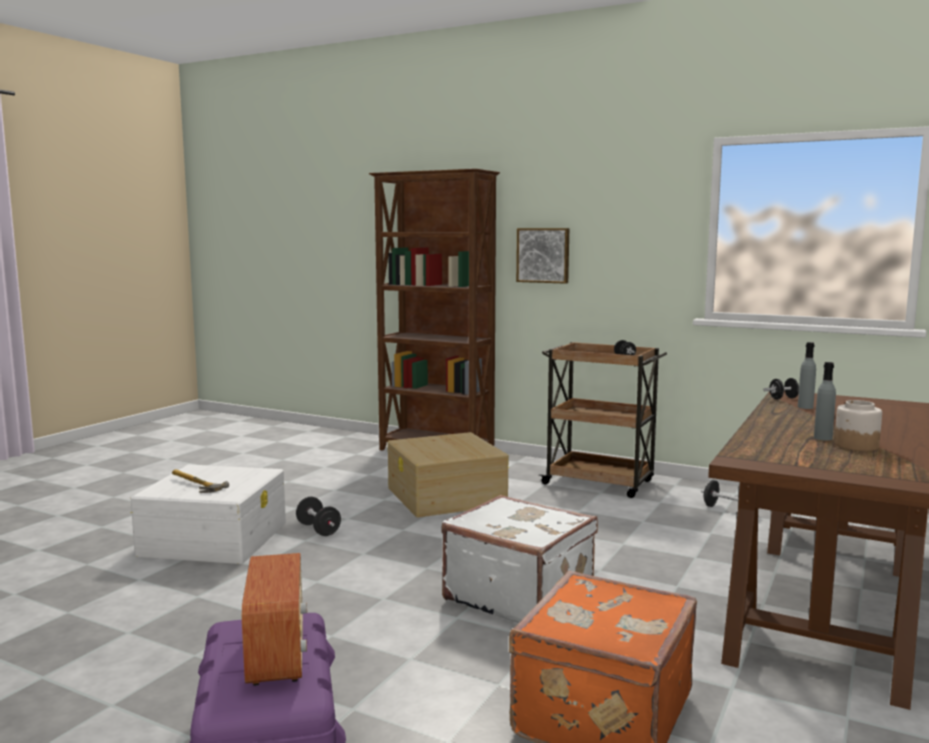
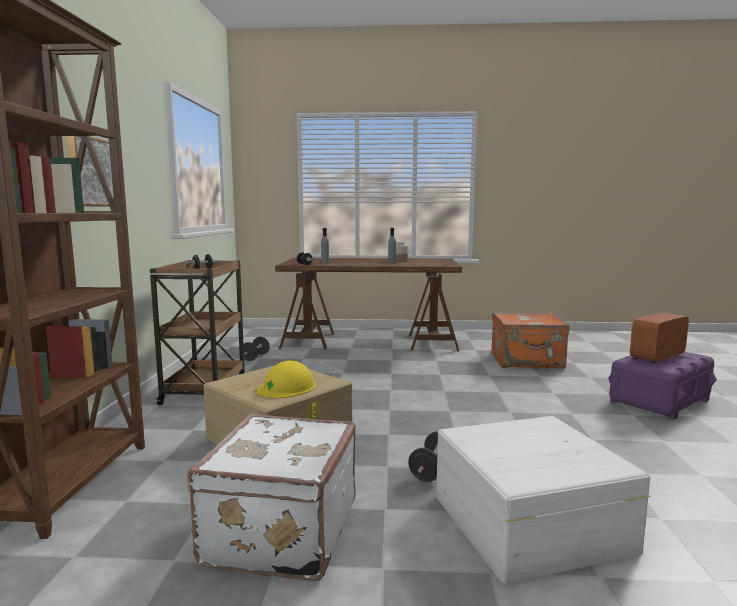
camera: 115 degrees left, 0 degrees up
(194, 485) = (561, 451): hammer -> none
(427, 447) = (287, 387): none -> yellow hard hat
(519, 596) = (452, 384): white suitcase -> white suitcase (278, 532)

